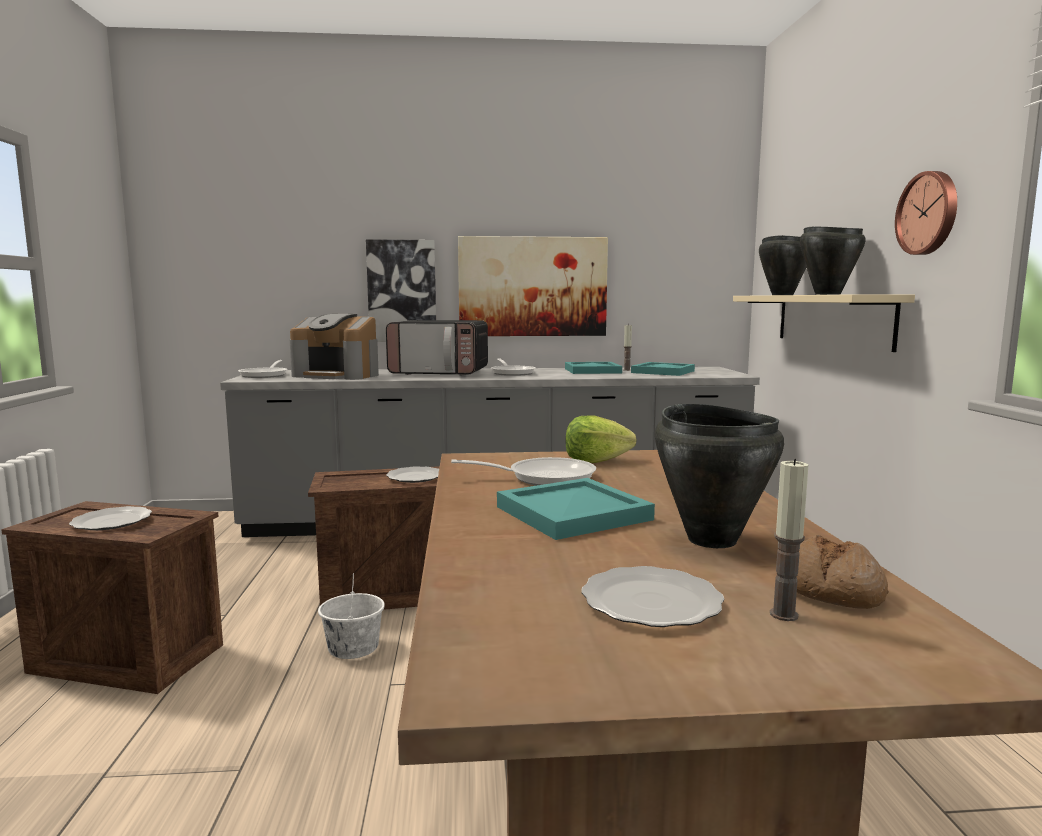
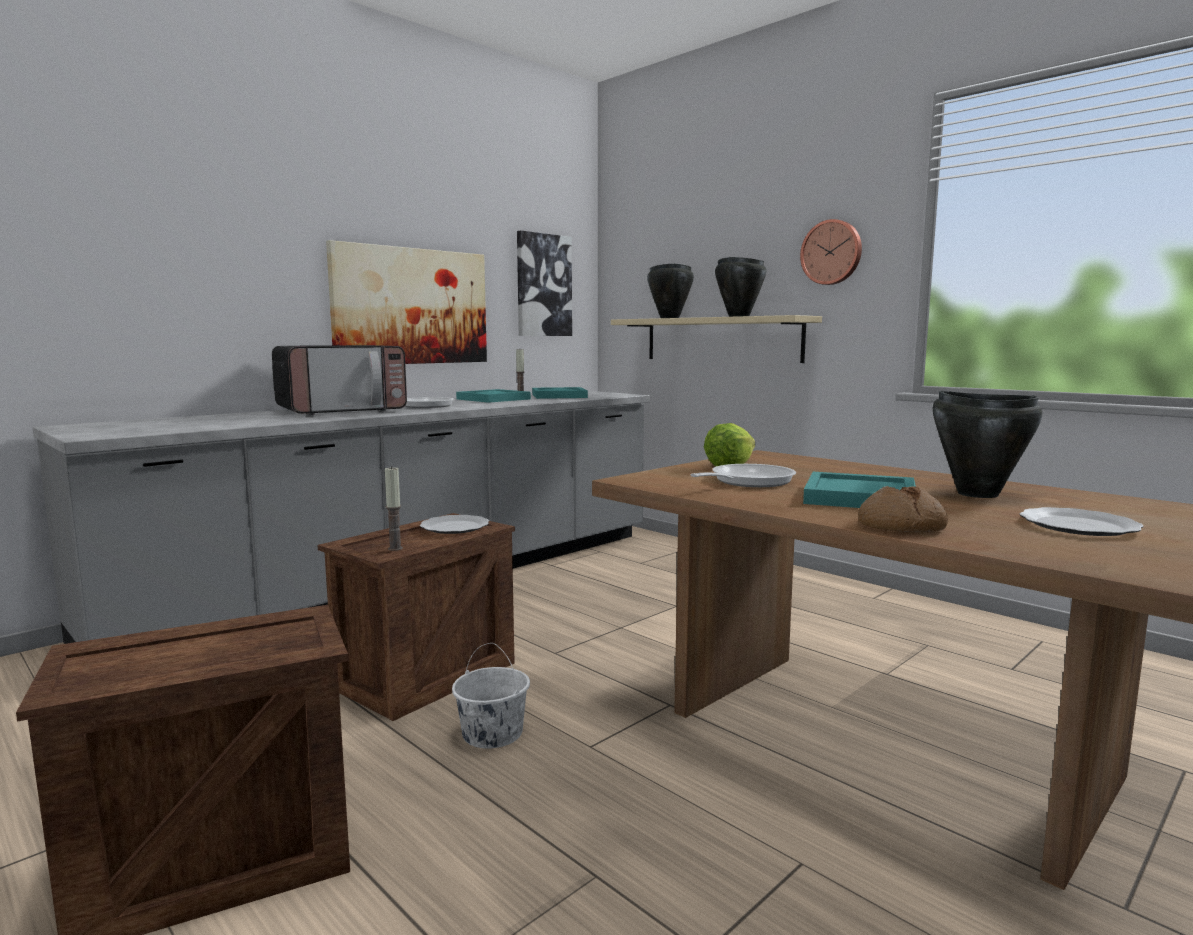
camera: 40 degrees left, 0 degrees up
(112, 521) = (202, 650): plate -> none
(265, 375) = (95, 429): frying pan -> none
(338, 375) = (218, 422): coffee machine -> none
(402, 291) = (258, 307): picture -> picture (543, 285)
(784, 614) = (1132, 516): candle -> candle (395, 548)
(830, 591) = (1103, 503): bread -> bread (901, 527)

